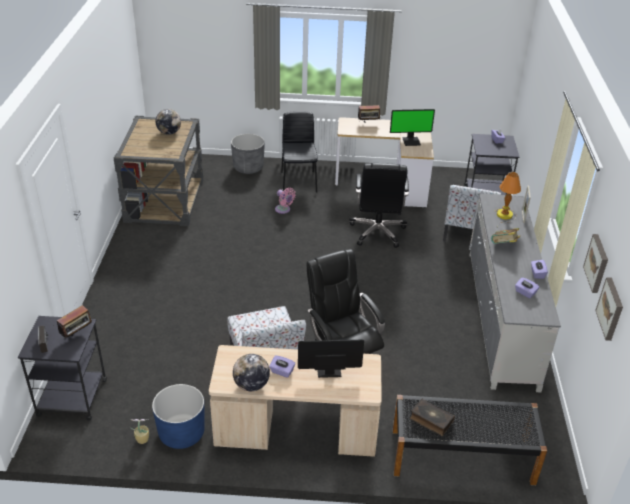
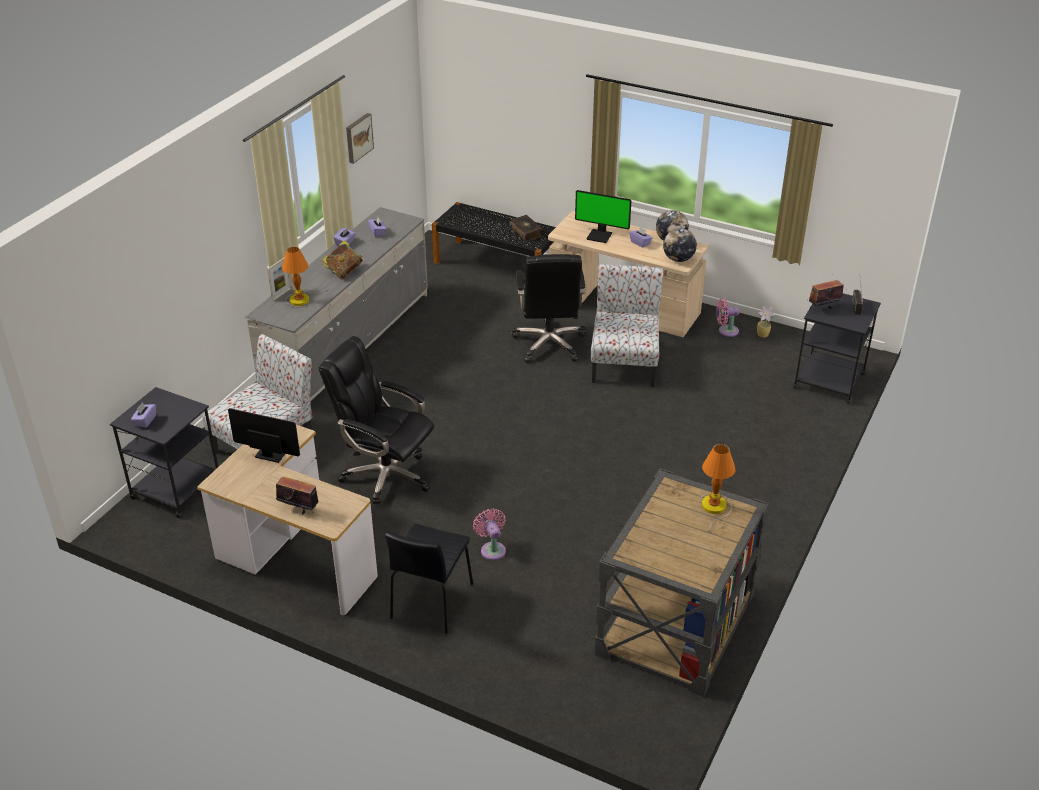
camera: 155 degrees left, 0 degrees up
(144, 150) = (715, 507): none -> table lamp
(169, 132) = (663, 539): globe -> globe (678, 259)
(181, 433) = (726, 331): blue planter -> pink fan
(248, 167) = (498, 664): grey planter -> none
(377, 231) = (385, 475): black office chair -> black office chair turned 90 degrees counterclockwise
(611, 309) = (388, 120): picture -> none

